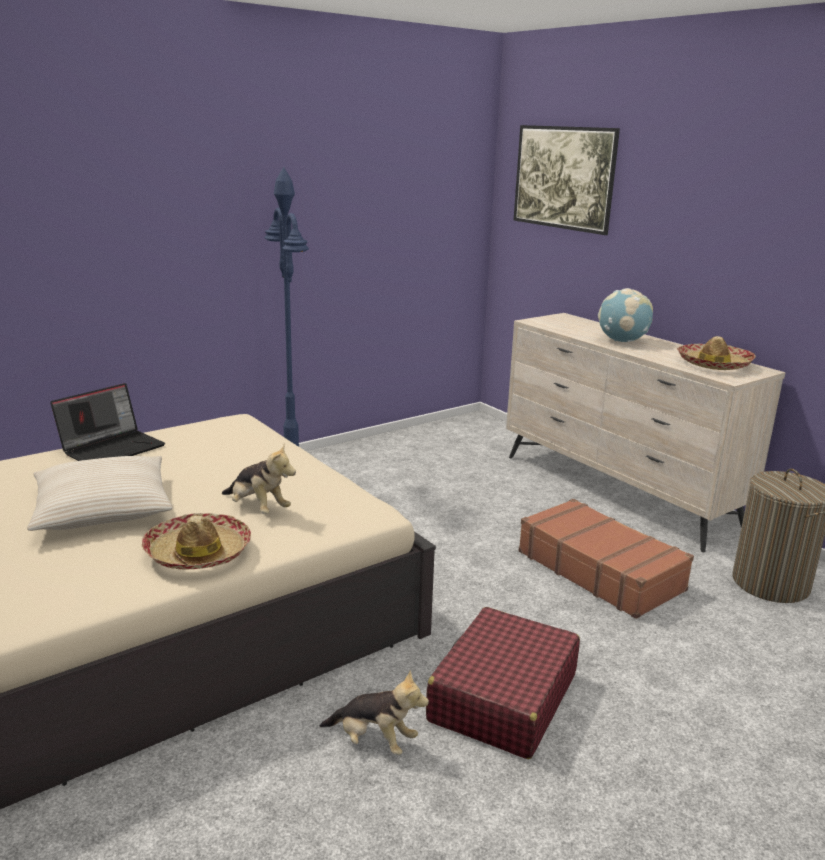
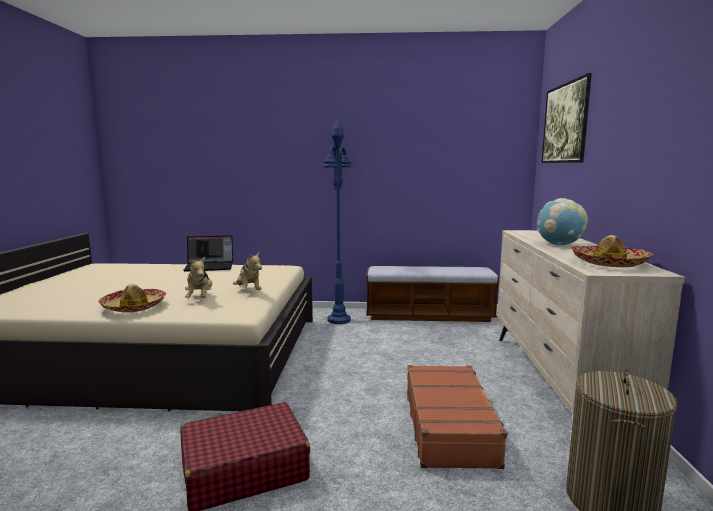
camera: 40 degrees right, 10 degrees down
(103, 508) = (150, 284): beige pillow -> none
(374, 741) = (144, 454): plush toy -> plush toy (248, 291)
(392, 444) = (429, 315): none -> bench

